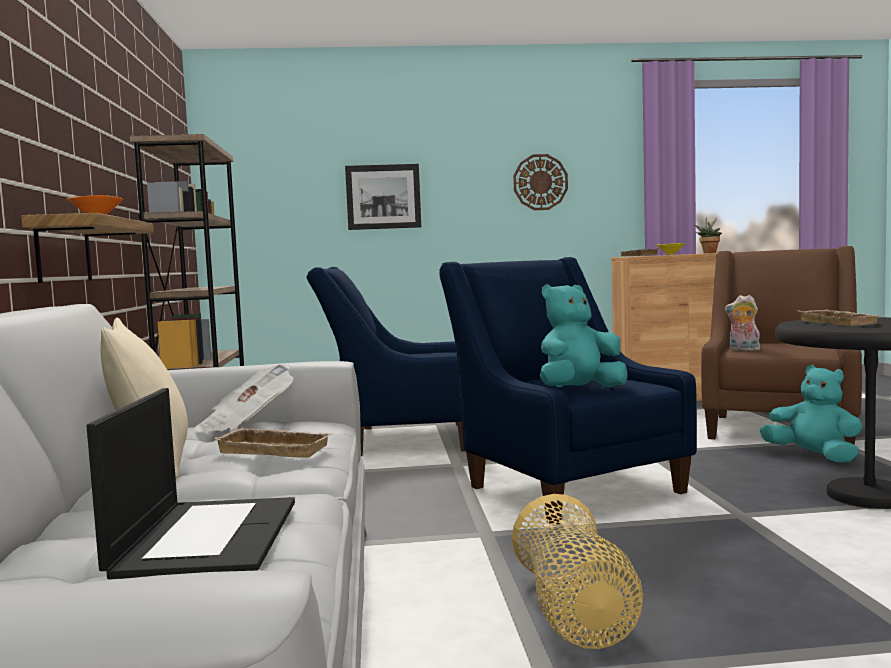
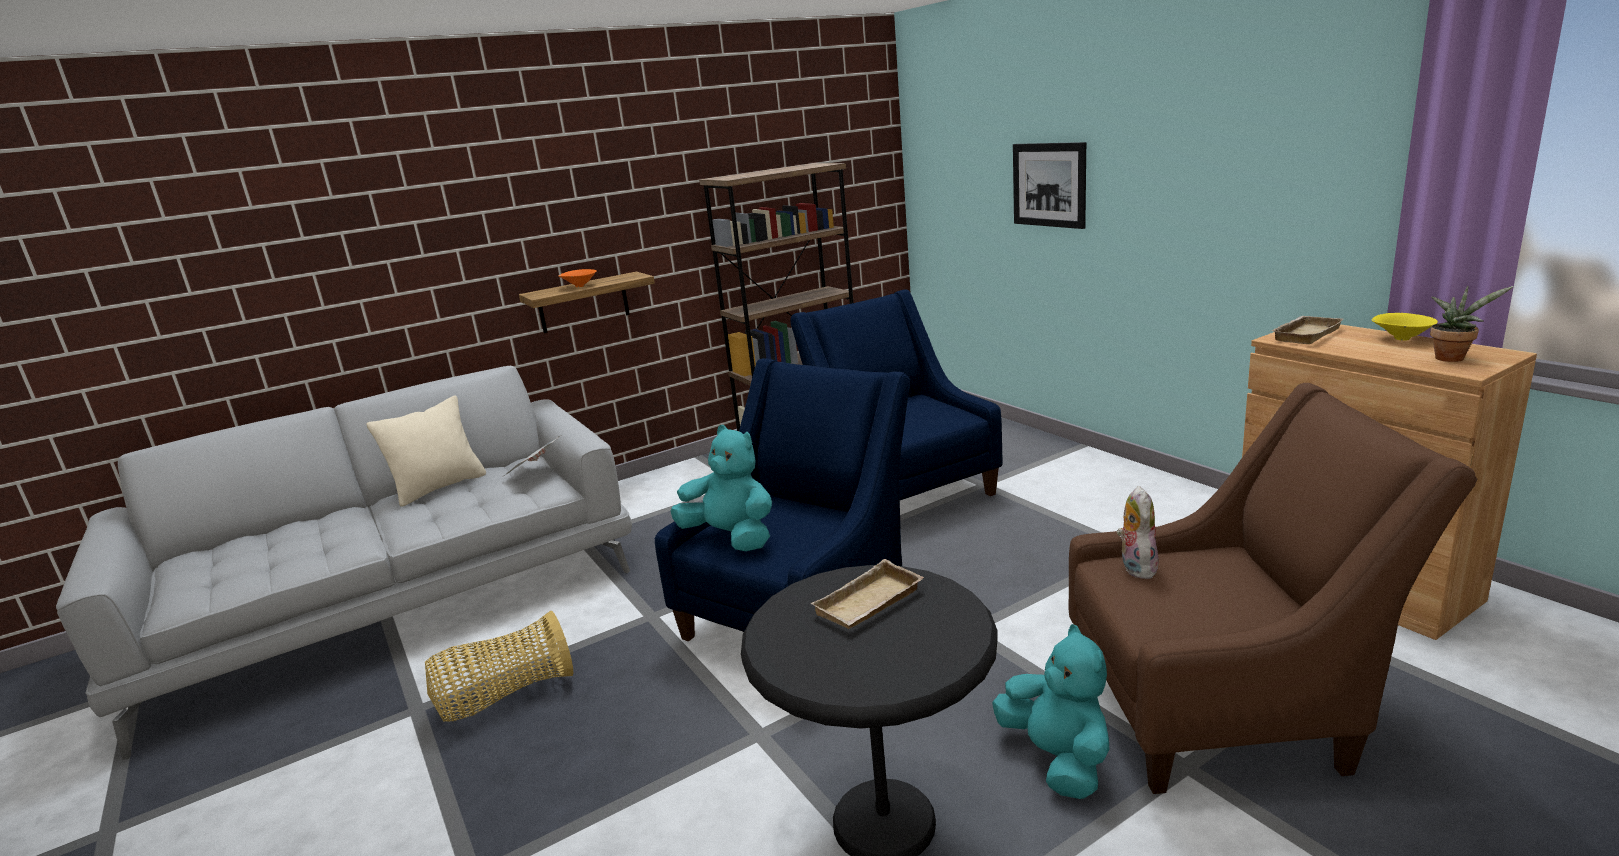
camera: 65 degrees right, 15 degrees up
(207, 536) = (294, 551): laptop -> none
(277, 449) = (463, 505): beige tray -> none
(540, 182) = (1240, 174): wall clock -> none
(814, 457) = (1058, 759): turquoise plush toy -> turquoise plush toy turned 45 degrees counterclockwise

